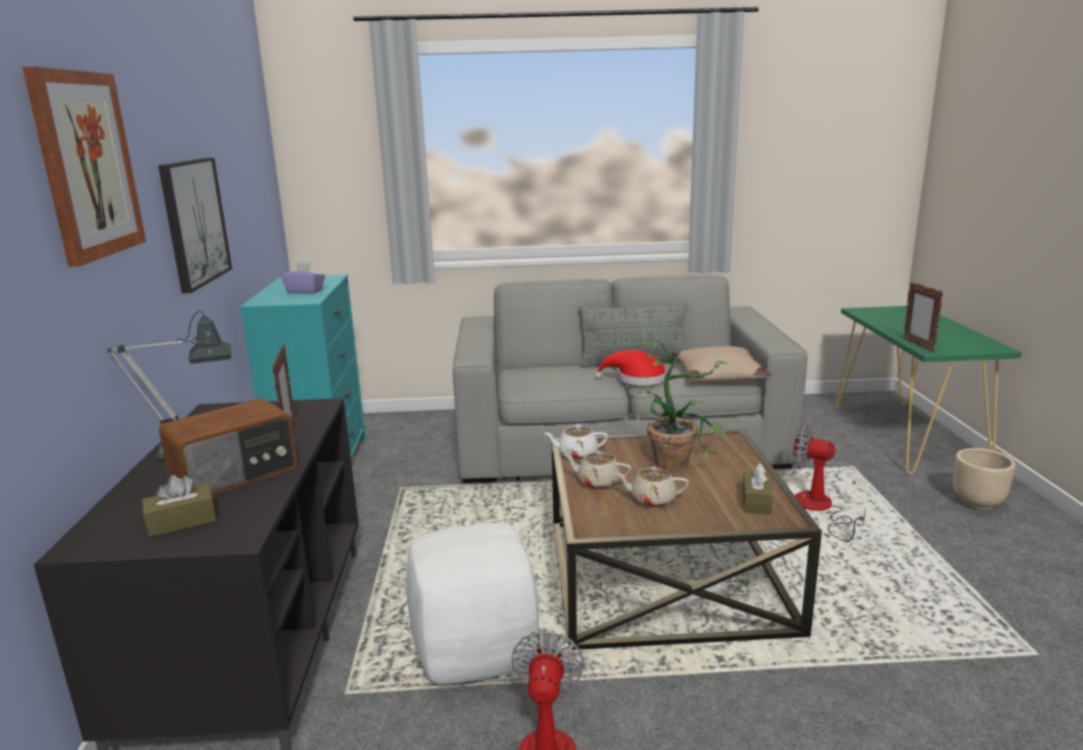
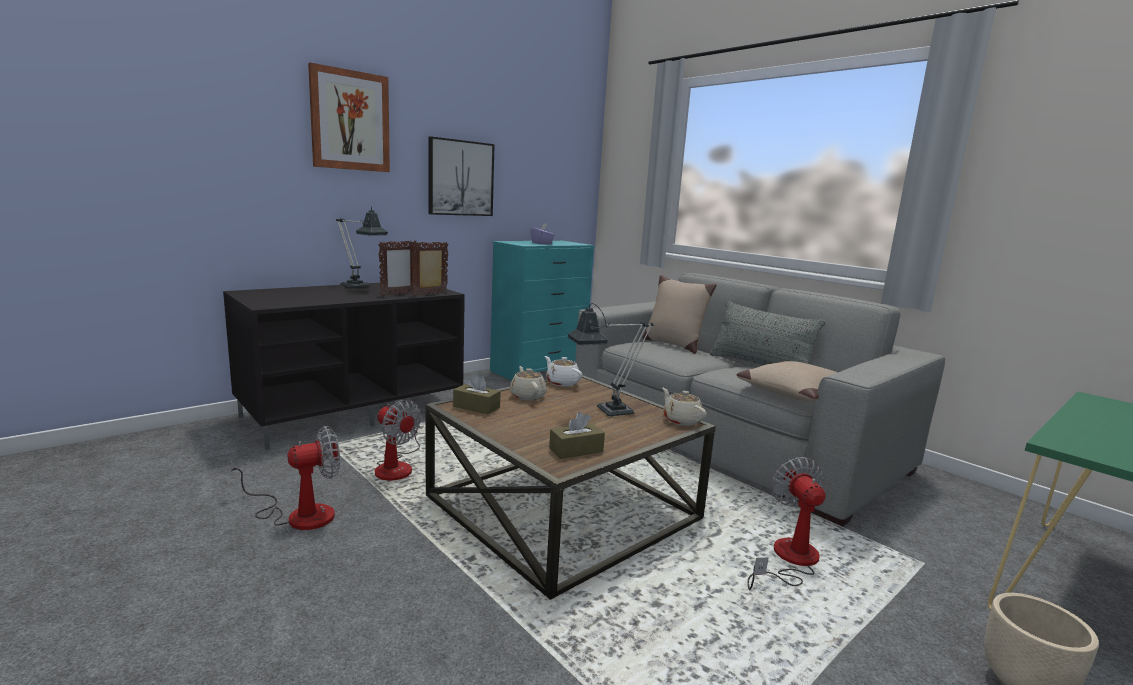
camera: 50 degrees right, 5 degrees down
(182, 522) = (277, 297): brown tissue box -> brown tissue box (476, 407)
(236, 474) = (338, 295): radio -> none
(474, 651) = (397, 466): white ottoman -> fan
(537, 369) = (673, 344): none -> beige pillow
(637, 379) = (717, 369): red hat -> none
(652, 499) = (524, 415): beige teapot -> beige teapot (681, 420)
(677, 460) = (607, 412): potted plant -> table lamp
(918, 345) = (1058, 436): picture frame -> picture frame (430, 294)

